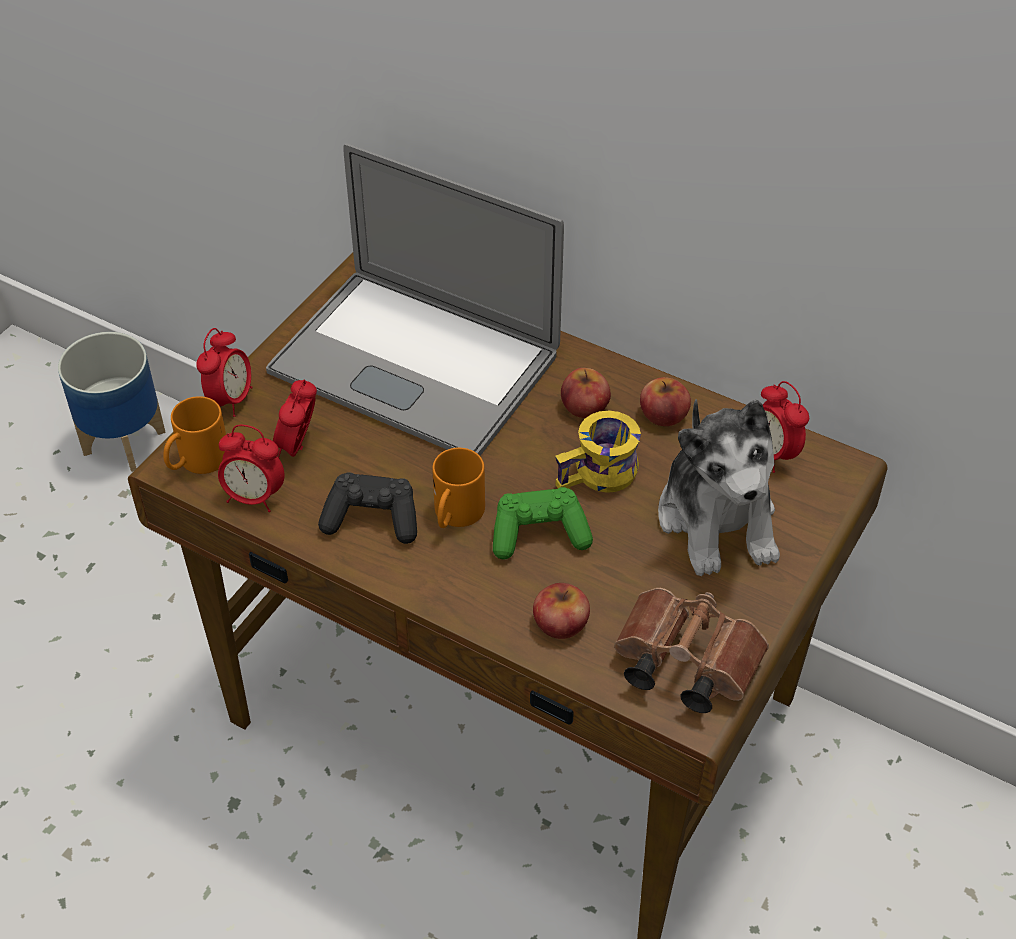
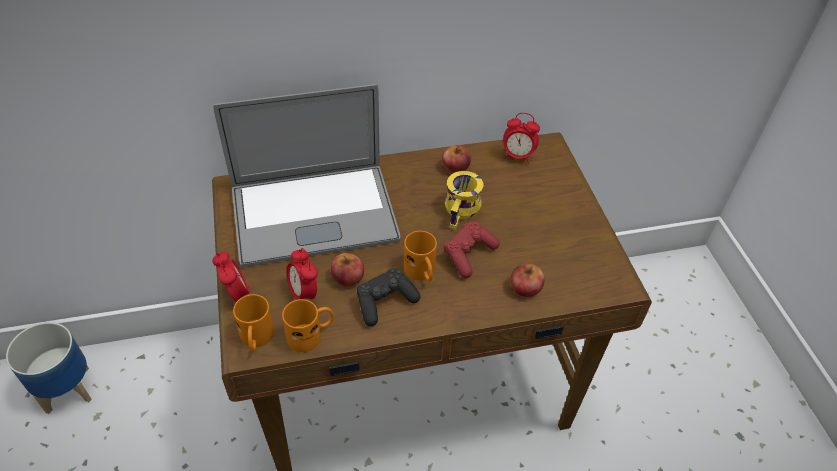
camera: 45 degrees left, 0 degrees up
(254, 497) = (311, 335): alarm clock -> orange mug
(539, 534) = (468, 255): green game controller -> red game controller
(584, 405) = (418, 184): apple -> apple (348, 277)
(681, 664) = (592, 268): brown binoculars -> none
(718, 519) = (531, 197): plush toy -> none

